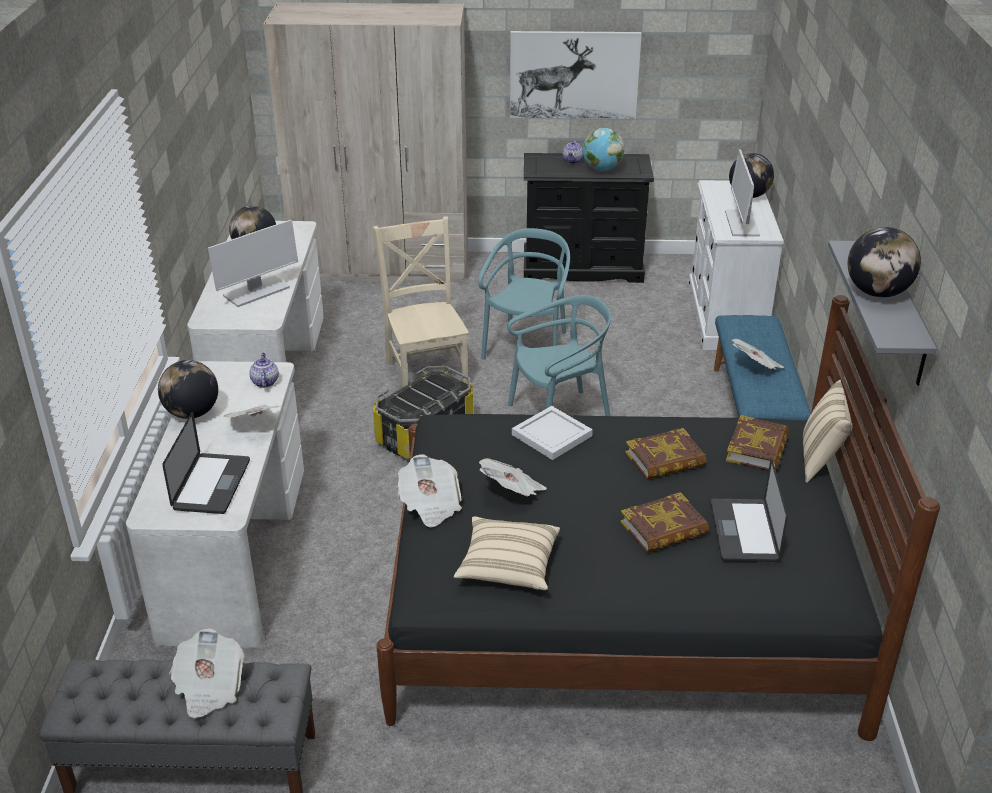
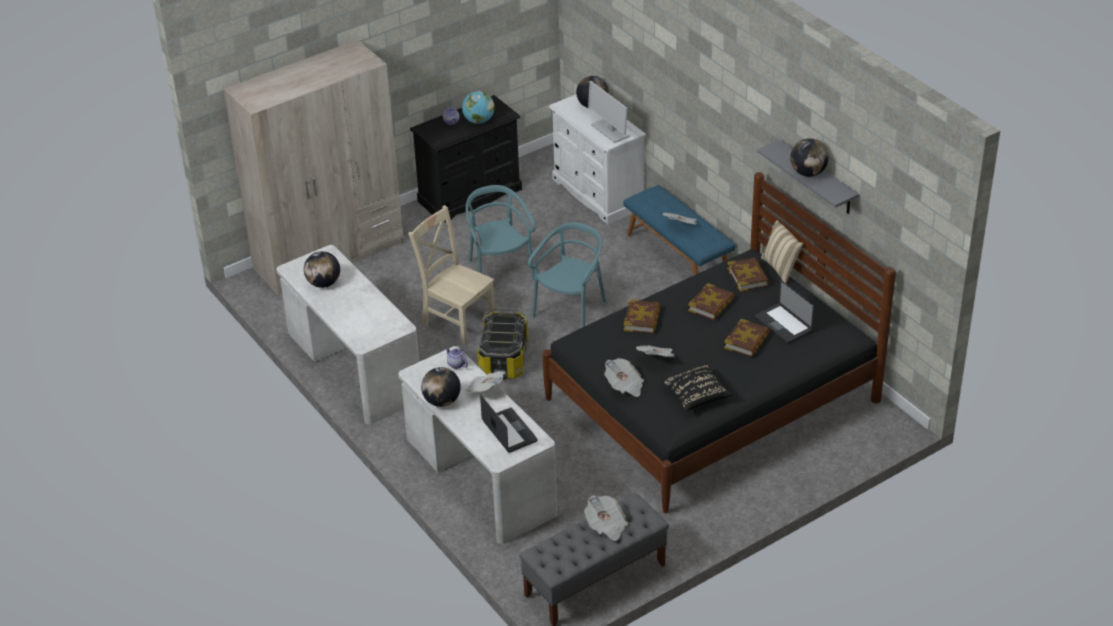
camera: 35 degrees left, 5 degrees up
(256, 292) = (368, 312): monitor -> none
(508, 566) = (696, 395): beige pillow -> black pillow
(552, 436) = (642, 319): white tray -> book
(574, 75) = (436, 59): picture -> none

